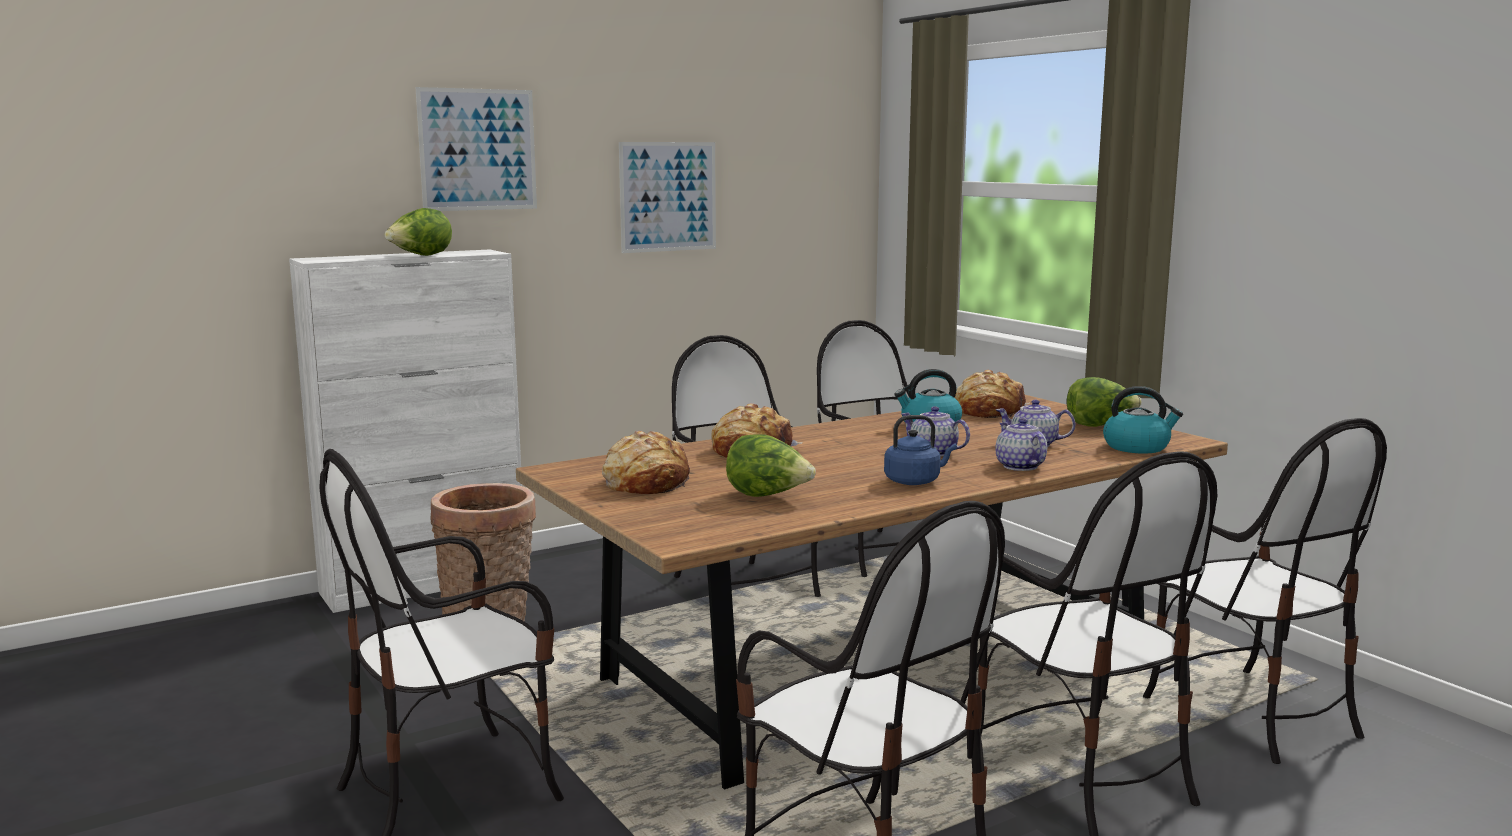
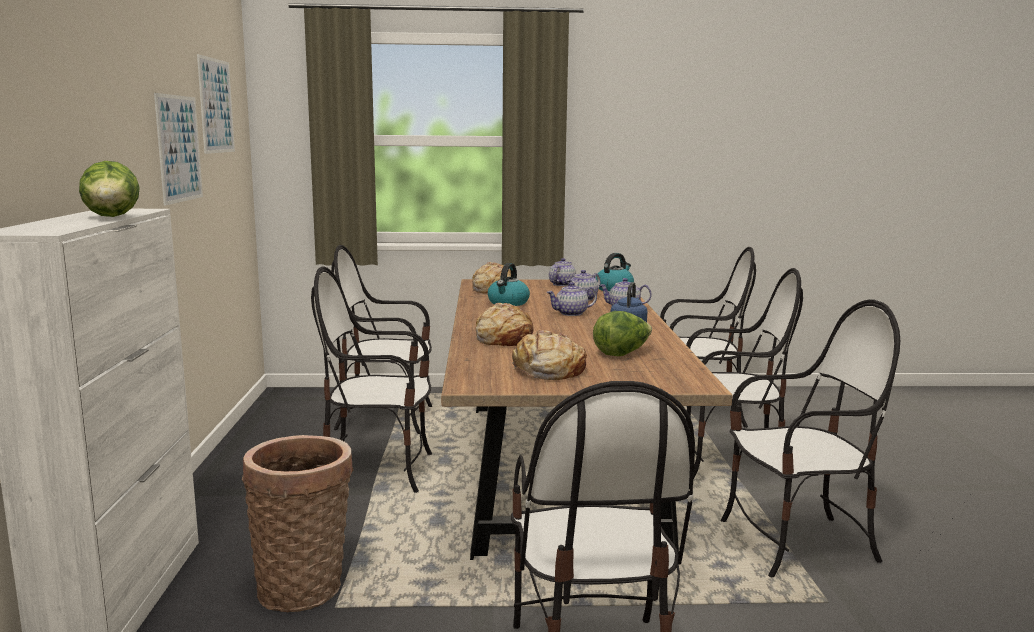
camera: 60 degrees left, 0 degrees up
(478, 150) = (82, 94): picture -> picture (216, 106)
(1099, 425) = (561, 284): lettuce -> teapot

